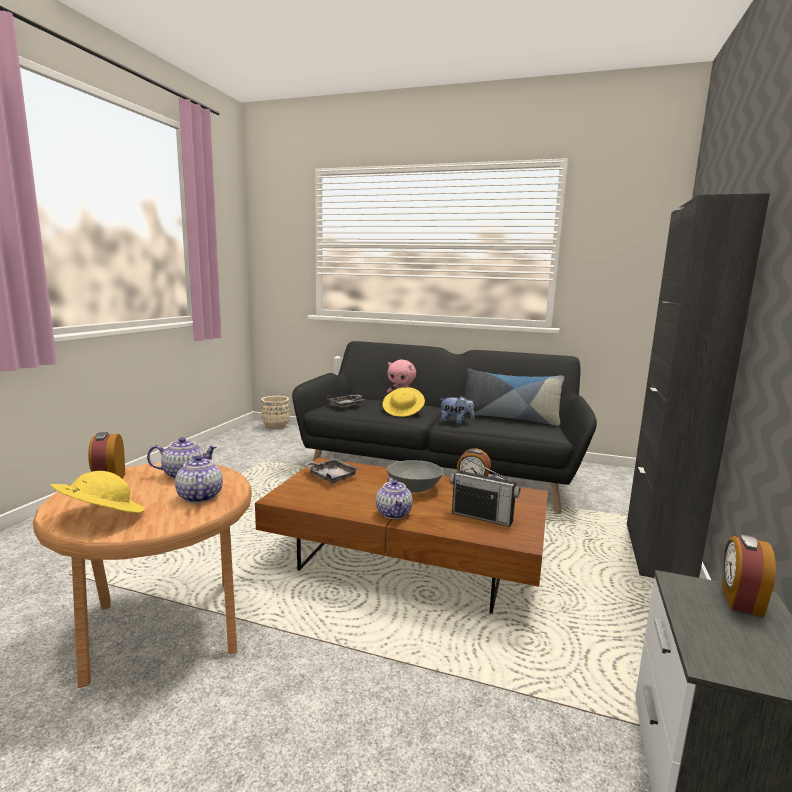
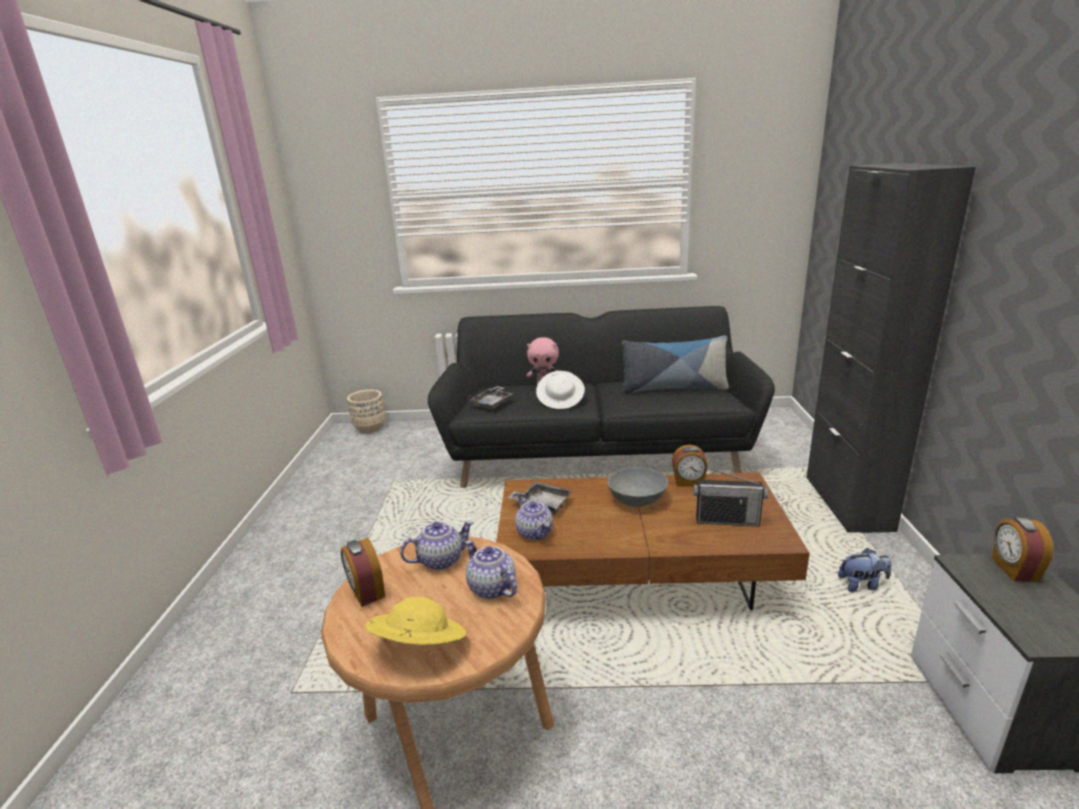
camera: 15 degrees left, 10 degrees up
(394, 513) = (645, 538): teapot -> teapot (535, 533)
(403, 412) = (561, 400): yellow hat -> white hat
(455, 422) = (625, 404): plush toy -> plush toy (862, 584)

